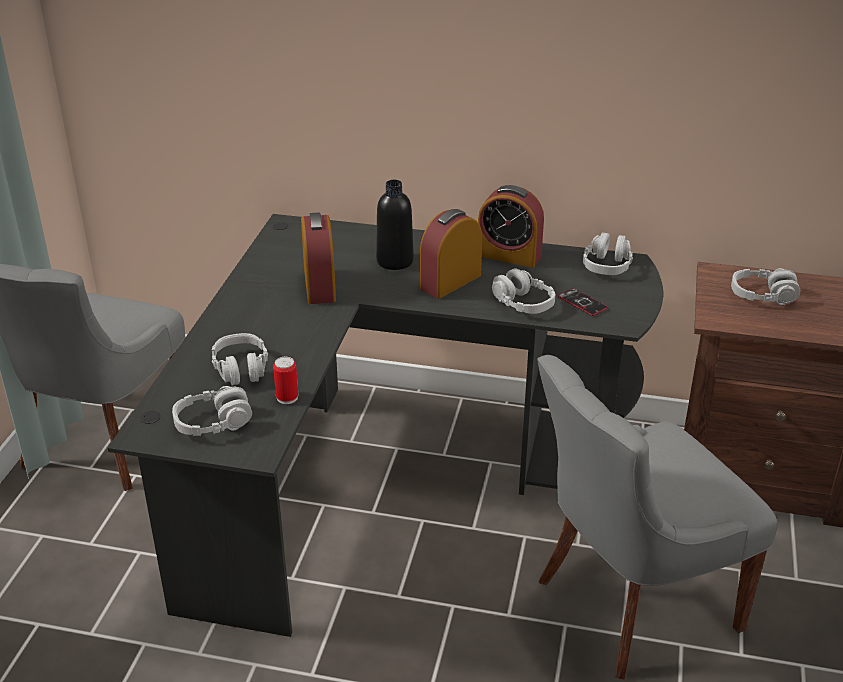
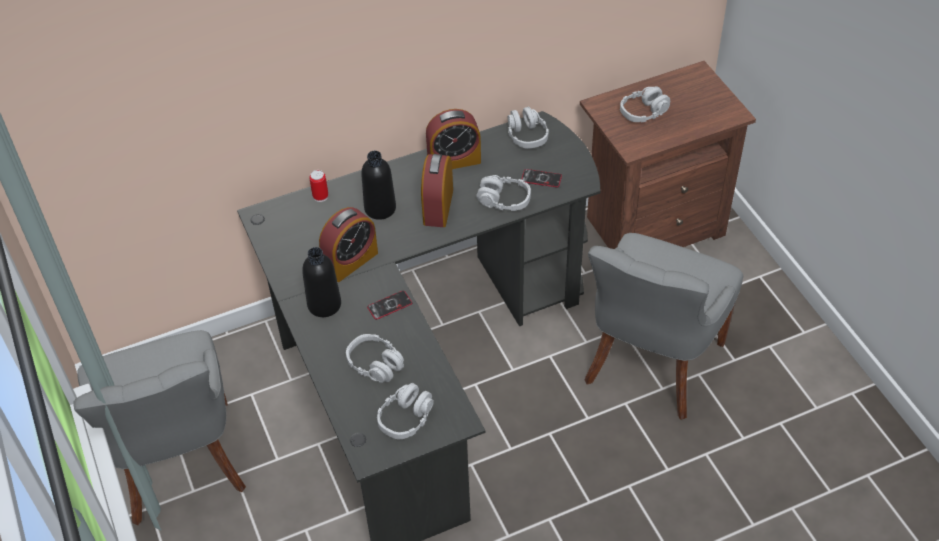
camera: 35 degrees left, 15 degrees up
(256, 305) = (324, 304): none -> black bottle
(287, 397) = (432, 369): can -> can (320, 196)
(311, 332) = (389, 305): none -> phone
(319, 286) = (351, 261): alarm clock -> alarm clock turned 90 degrees clockwise

